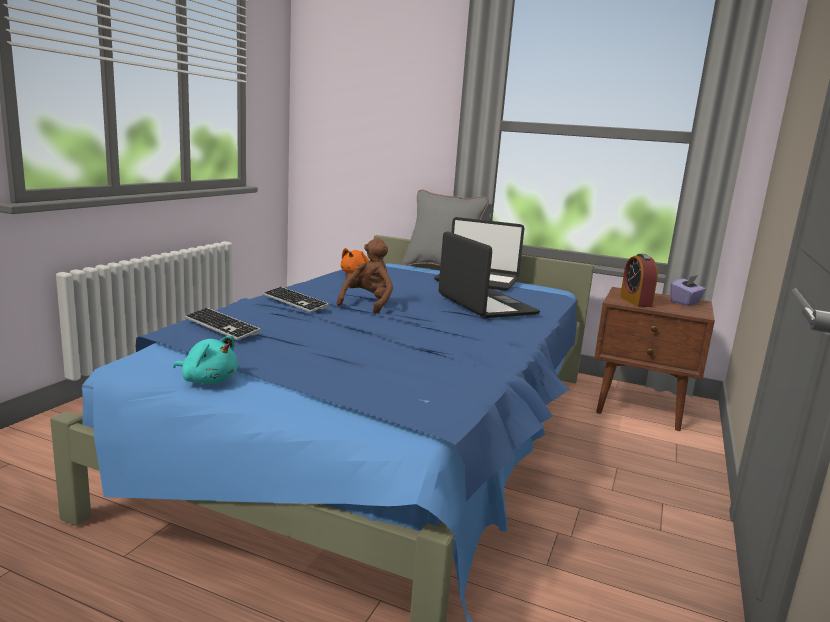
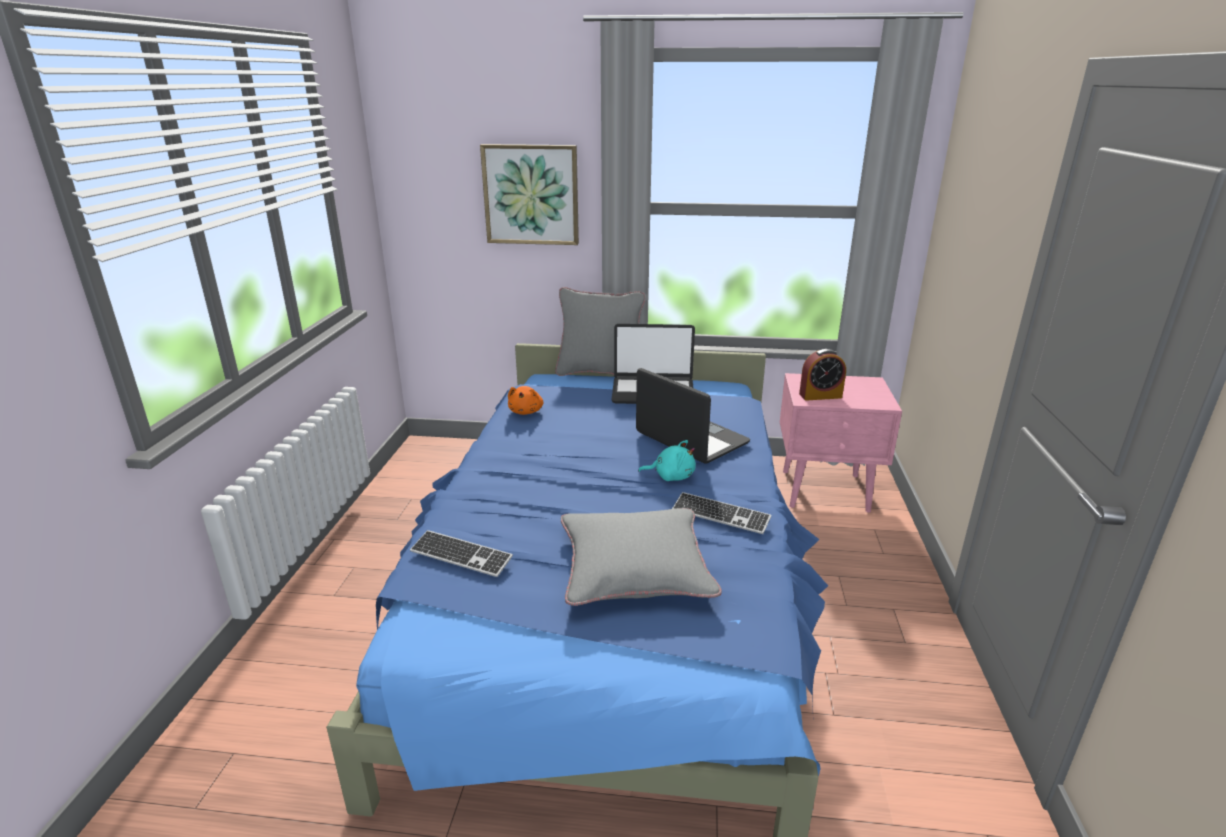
camera: 15 degrees left, 10 degrees up
(208, 380) = (509, 651): turquoise plush toy -> turquoise plush toy (671, 476)
(294, 301) = (503, 486): keyboard -> keyboard (720, 515)
(361, 357) = (634, 567): none -> grey pillow
(368, 304) = (578, 468): brown plush toy -> none
(406, 110) = (531, 195): none -> picture
(635, 301) = (820, 396): alarm clock -> alarm clock turned 75 degrees counterclockwise
(641, 409) = (826, 491): brown nightstand -> pink nightstand
(685, 302) = (862, 385): purple tissue box -> none

